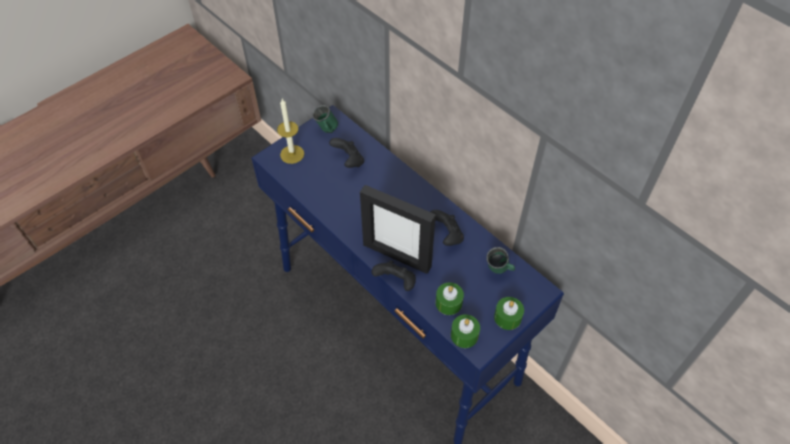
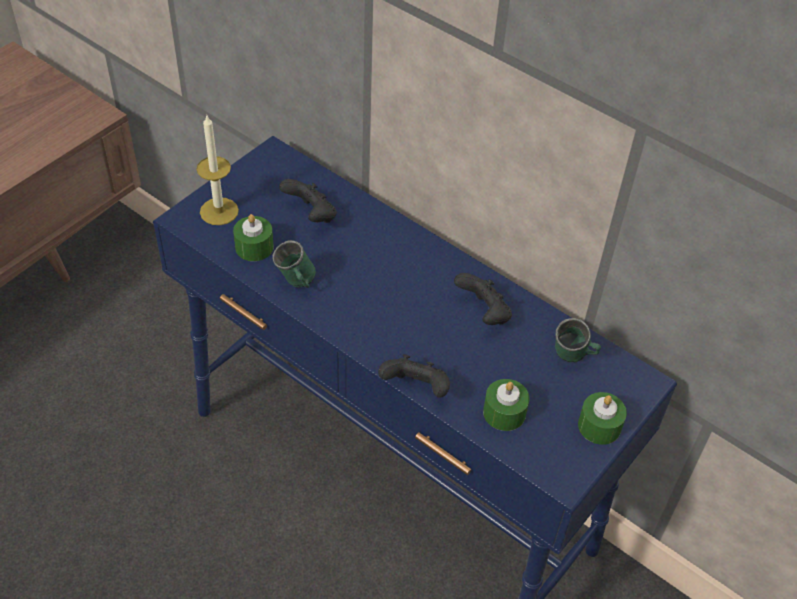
camera: 10 degrees left, 5 degrees down
(327, 131) = (269, 173): green mug -> green mug (297, 284)
(397, 254) = (411, 347): picture frame -> none
(464, 335) = (537, 459): green candle -> green candle (254, 247)

